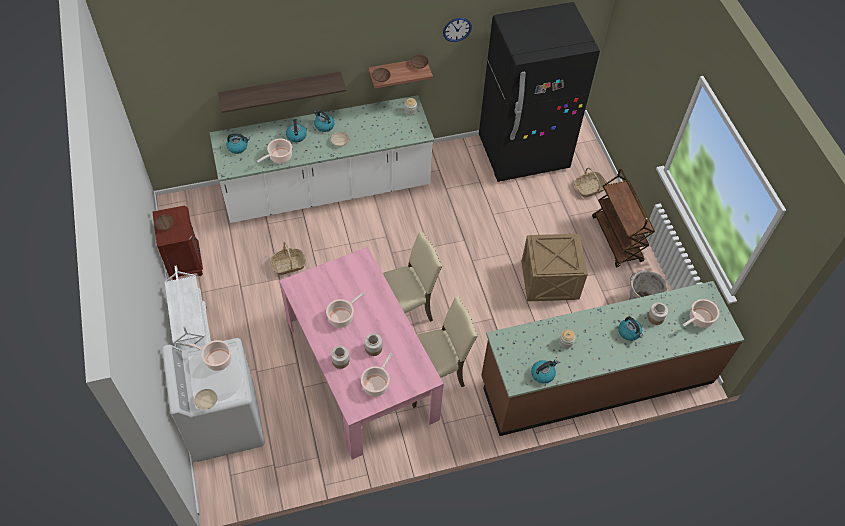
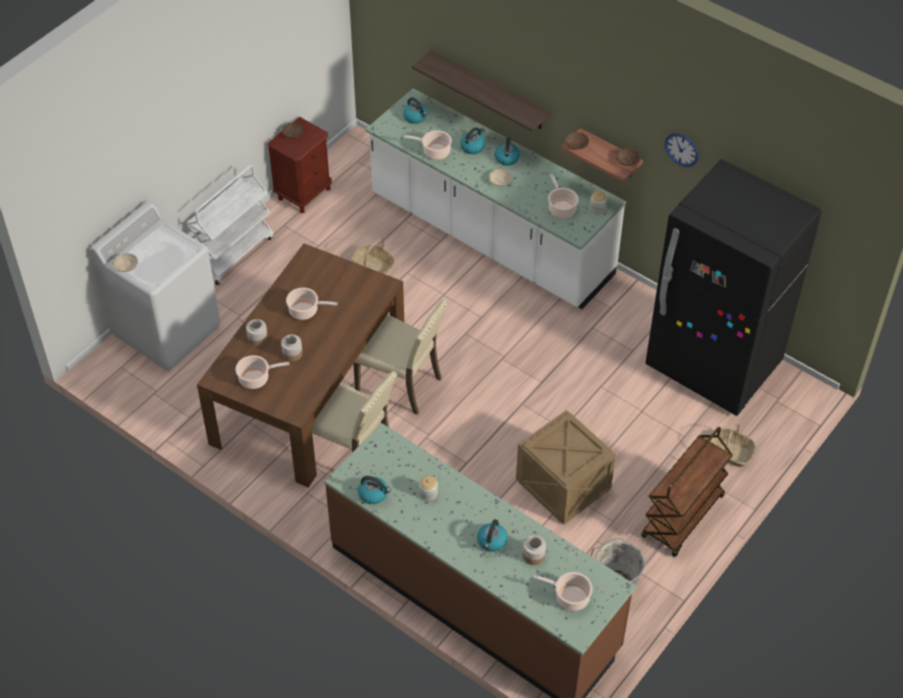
camera: 55 degrees right, 5 degrees down
(216, 359) = (171, 246): cooking pot -> cooking pot (561, 208)
(361, 369) = (309, 392): pink dining table -> brown dining table

